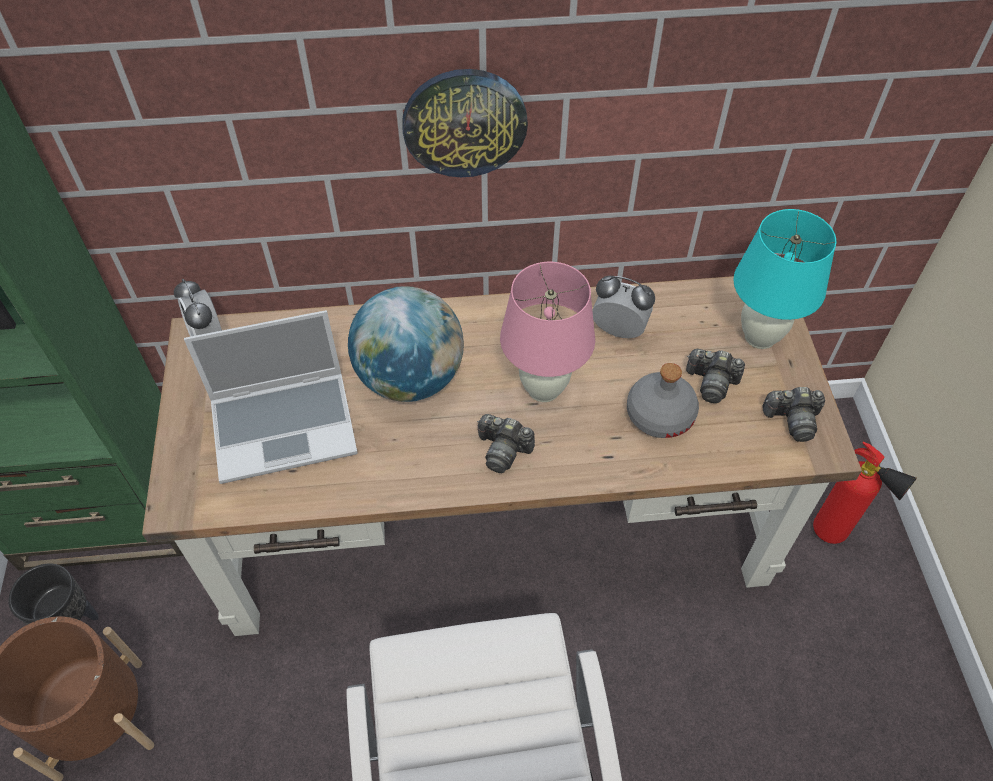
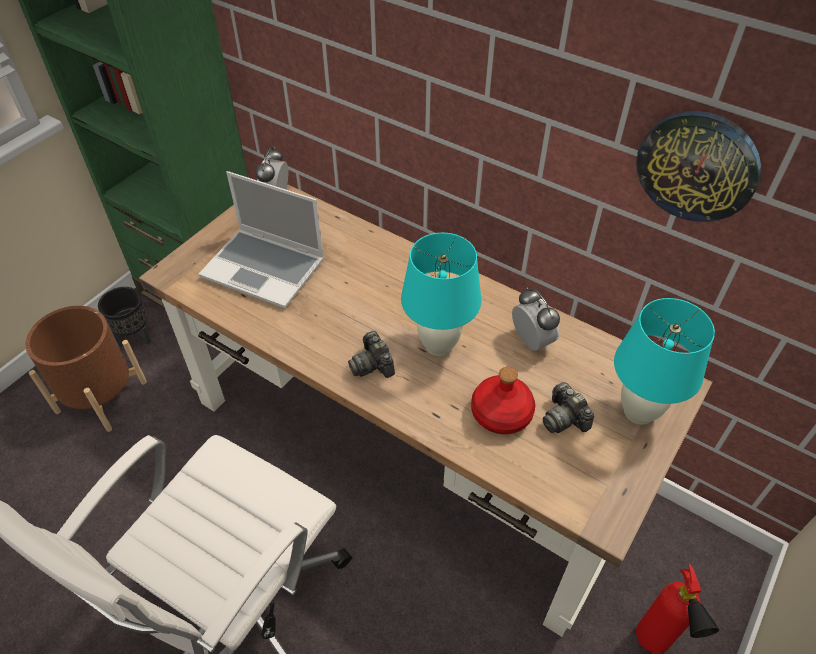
camera: 40 degrees right, 5 degrees down
(410, 378) = (362, 286): globe -> none
(464, 122) = (468, 110): wall clock -> wall clock (697, 166)
(543, 389) = (438, 345): pink table lamp -> turquoise table lamp
(659, 414) = (501, 413): grey bottle -> red bottle
(792, 420) = (602, 485): camera -> none

